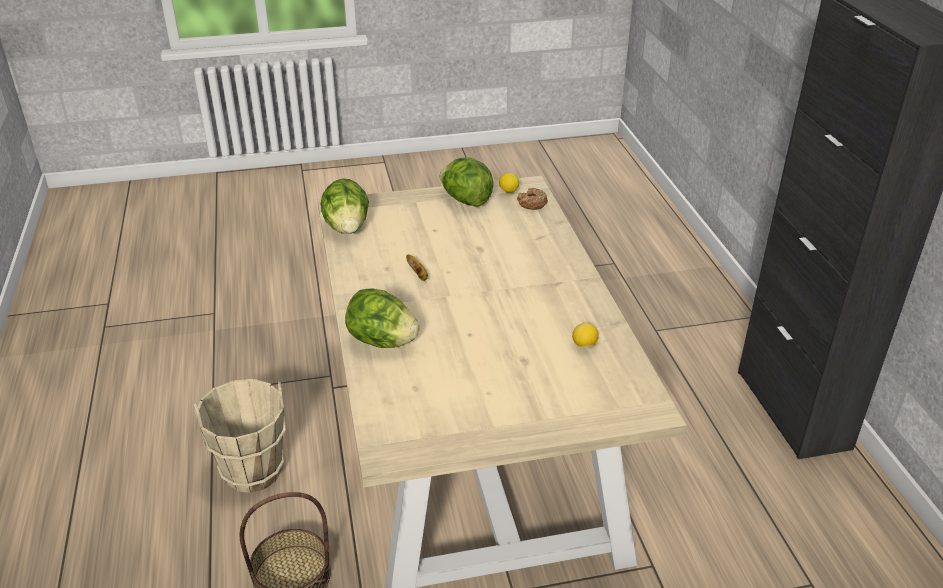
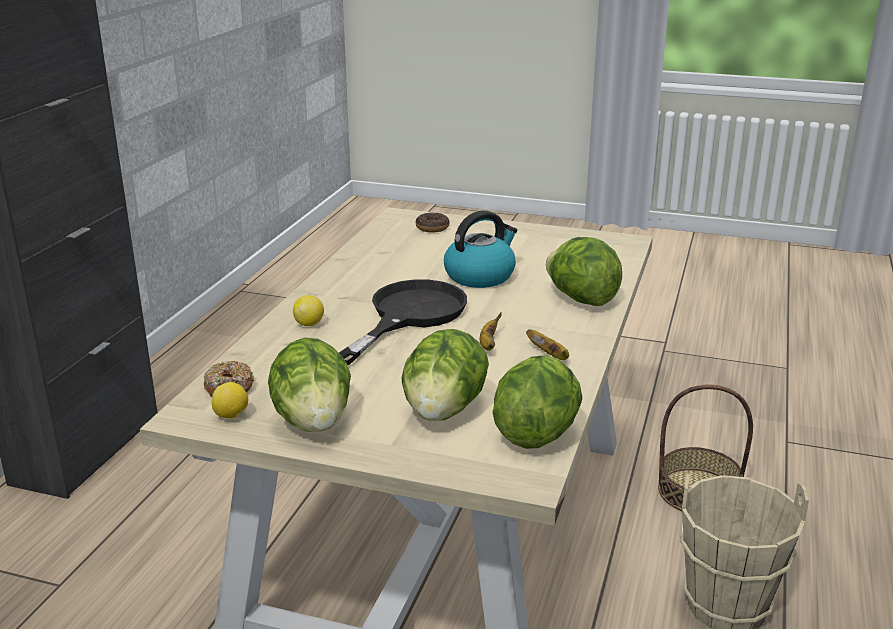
camera: 150 degrees left, 10 degrees down
(372, 279) = (550, 355): none -> banana
(405, 224) = (444, 411): none -> lettuce
(483, 342) = (480, 276): none -> kettle
(494, 282) = (409, 315): none -> black frying pan
(584, 345) = (392, 253): lemon -> lemon (309, 324)
(595, 400) = (432, 228): none -> donut

